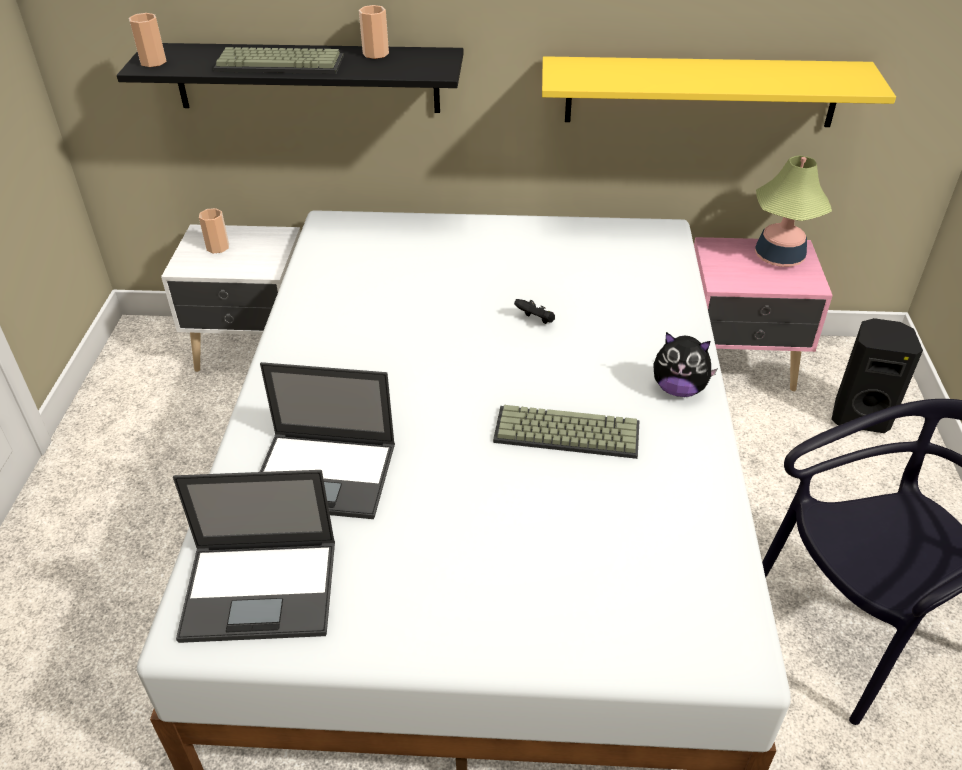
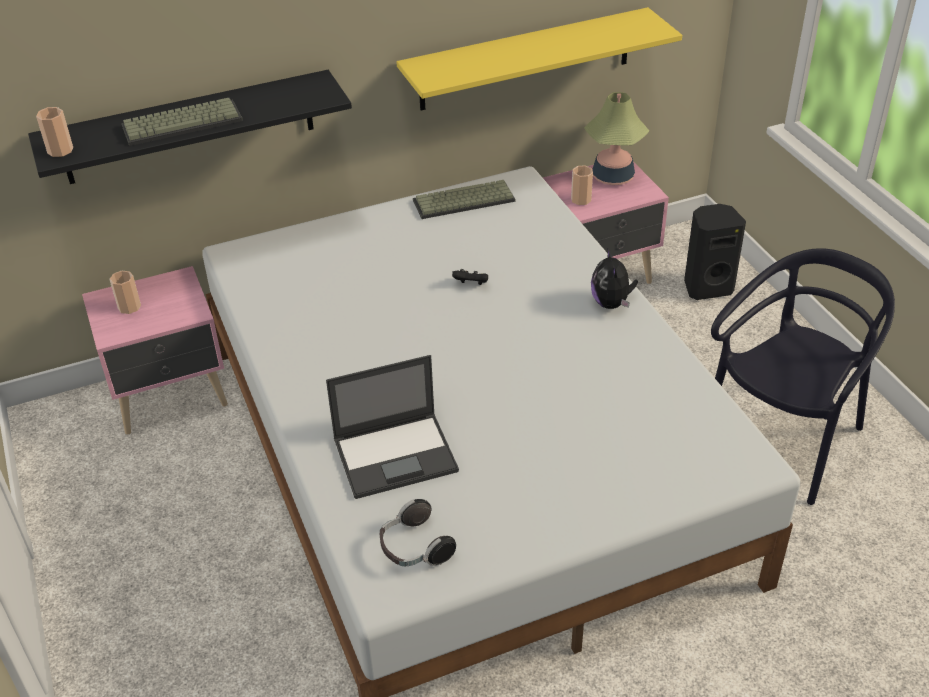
camera: 25 degrees left, 0 degrees up
(255, 351) = (172, 397): white nightstand -> pink nightstand
(262, 589) = (414, 548): laptop -> headphones
(375, 53) = (259, 93): cup -> cup (581, 199)
(565, 434) = (553, 363): keyboard -> keyboard (463, 202)
(679, 389) = (611, 303): plush toy -> plush toy turned 90 degrees clockwise

